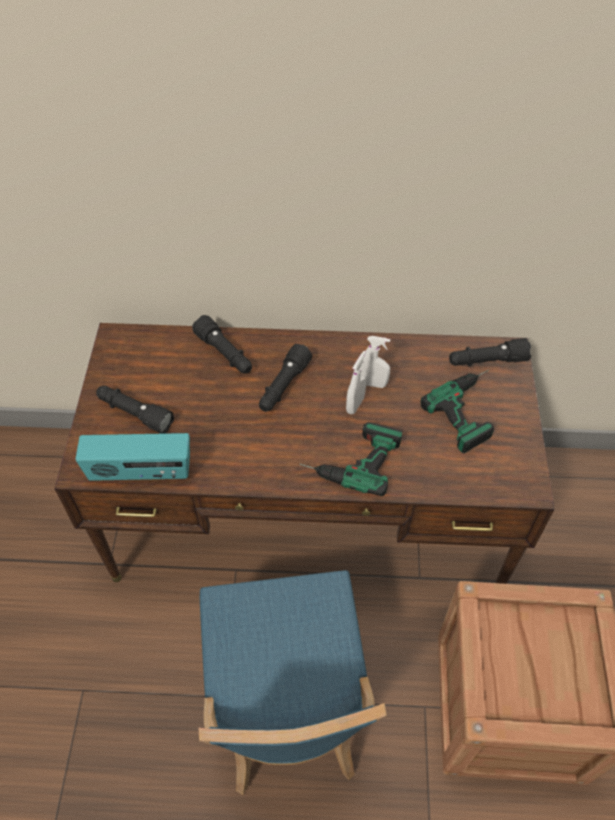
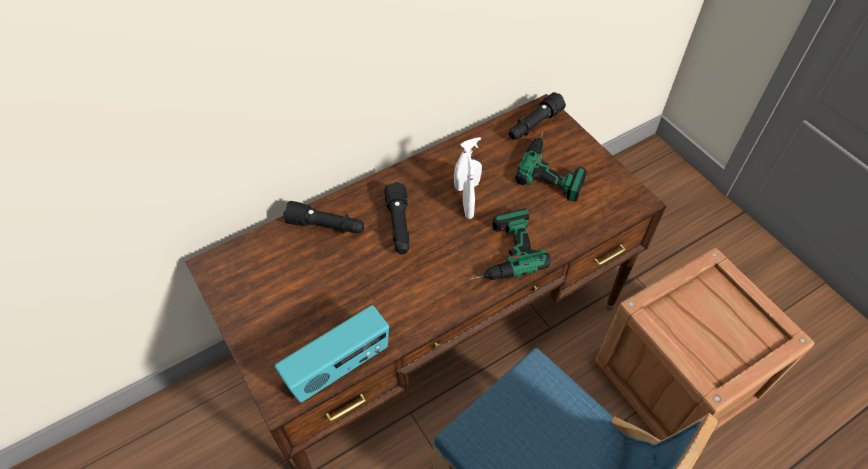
camera: 35 degrees left, 0 degrees up
(135, 413) = (289, 321): black flashlight -> none

